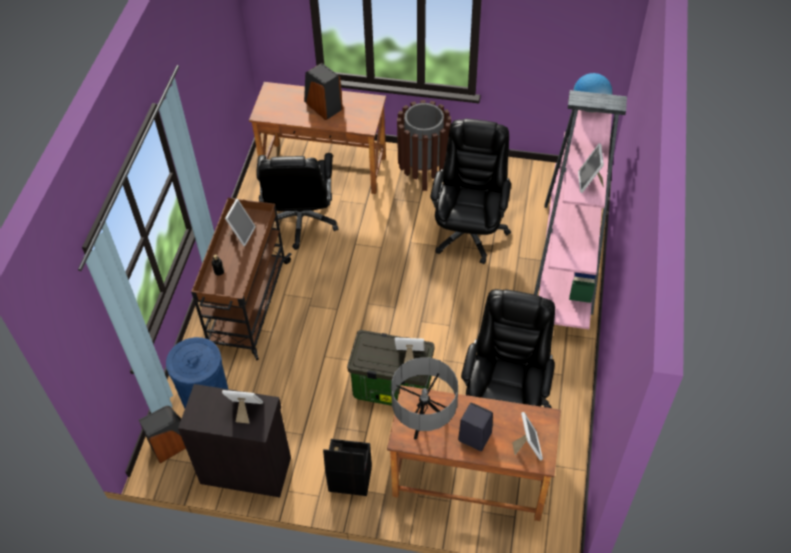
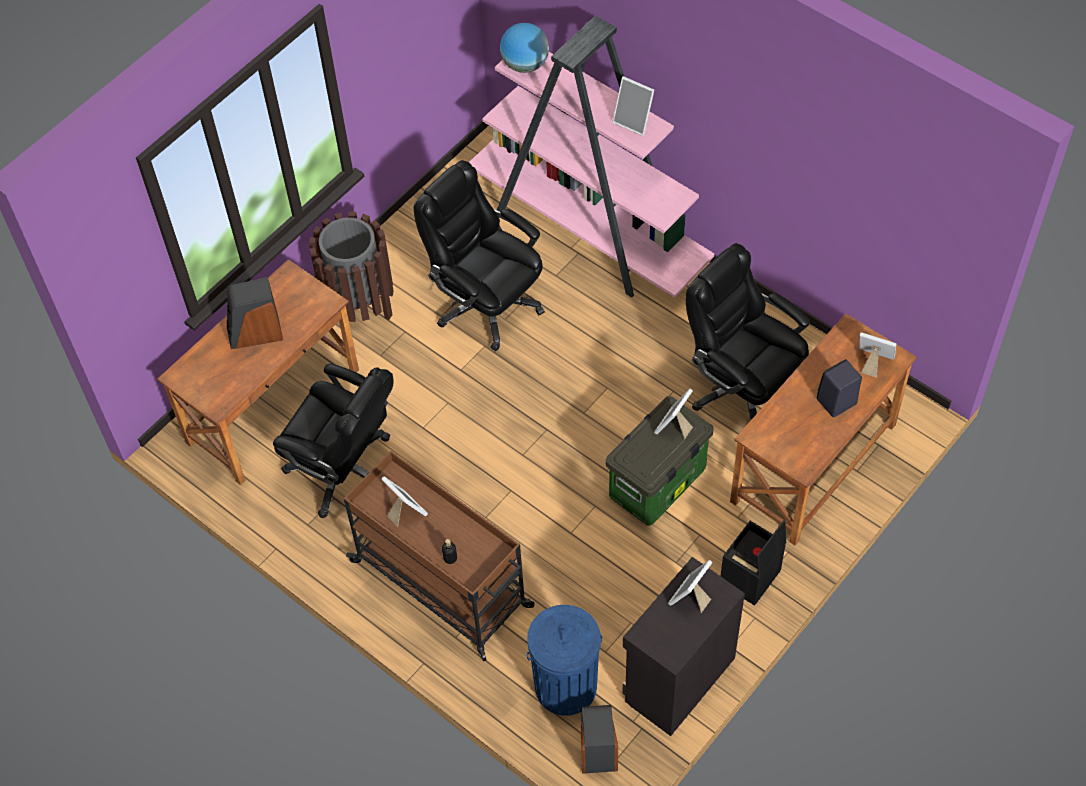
camera: 60 degrees left, 5 degrees up
(424, 423) = (795, 439): grey table lamp -> none

